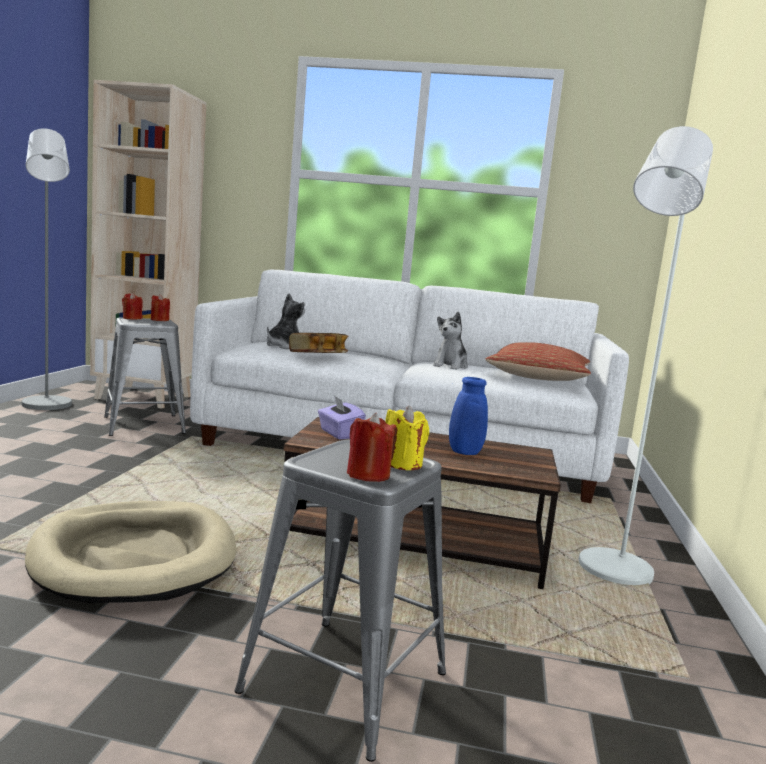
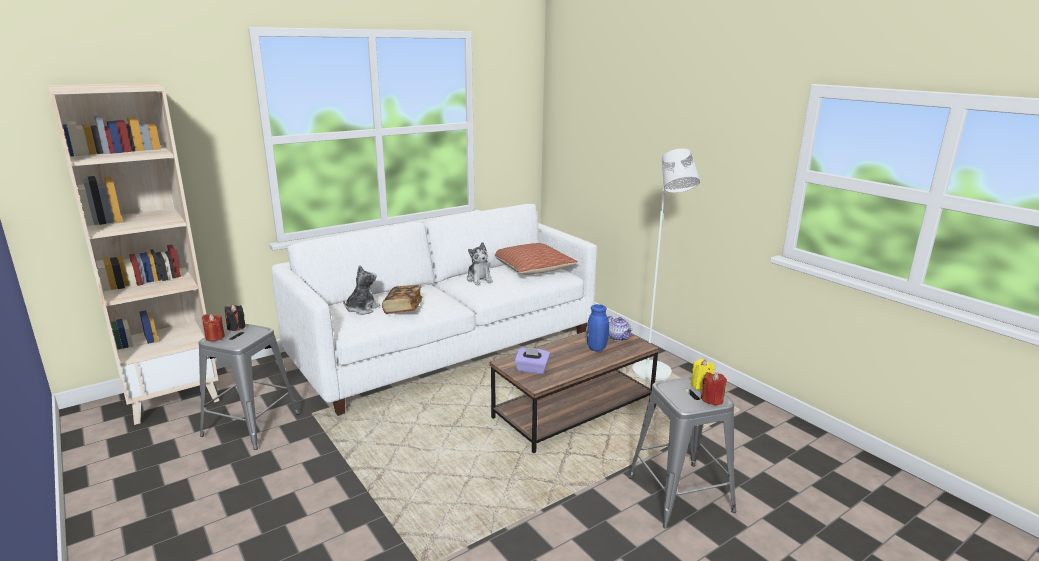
camera: 45 degrees left, 10 degrees up
(47, 406) = (120, 457): grey floor lamp -> none
(135, 557) = (498, 511): beige dog bed -> none
(159, 320) = (236, 327): red candle -> black candle
(284, 346) = (361, 309): plush toy -> plush toy turned 45 degrees clockwise
(524, 459) = (618, 338): none -> teapot

